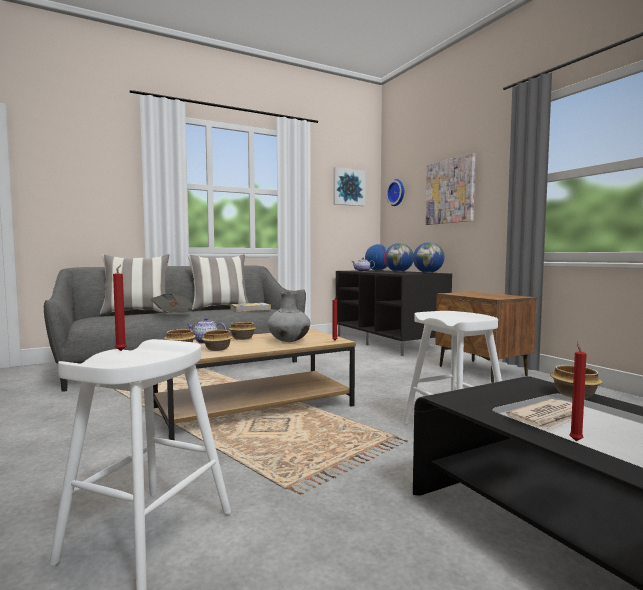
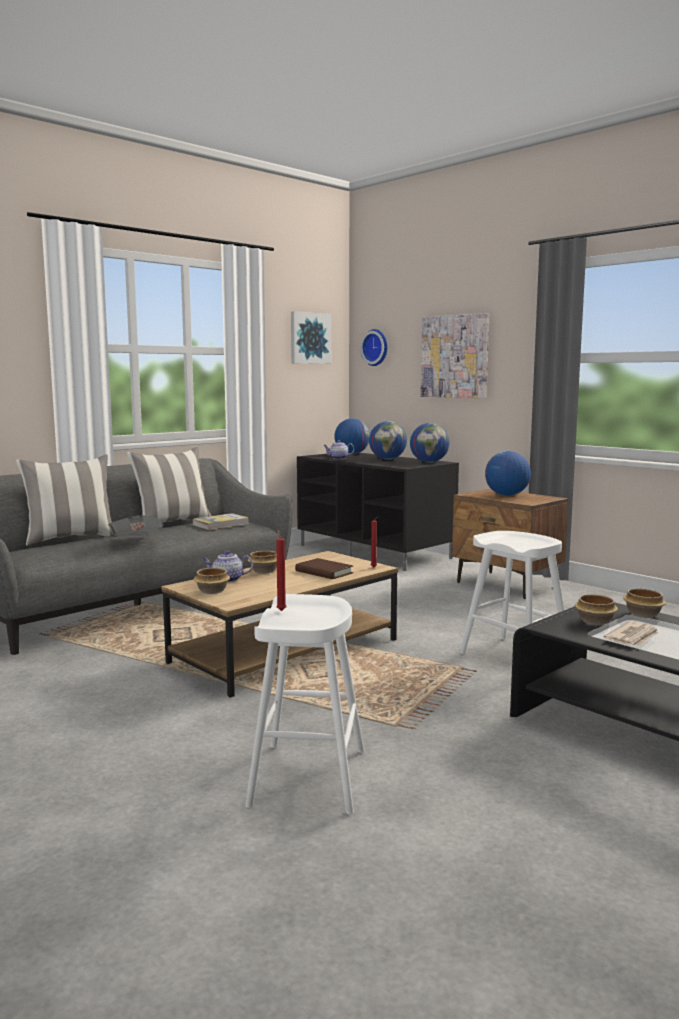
camera: 15 degrees left, 5 degrees up
(218, 349) = (258, 589): bowl -> bowl (596, 621)
(289, 341) = (324, 572): grey vase -> brown book
(481, 294) = (506, 495): none -> globe
(575, 440) = (660, 653): red candle -> none

